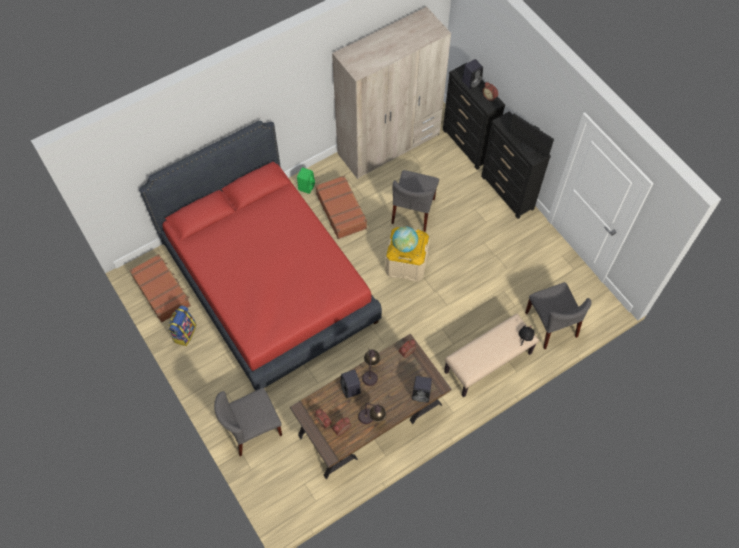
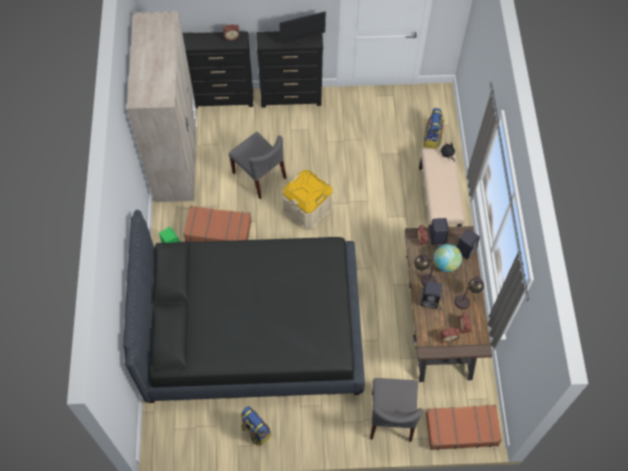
camera: 60 degrees left, 0 degrees up
(162, 291) = (196, 430): brown suitcase -> brown suitcase (461, 429)
(269, 283) = (252, 329): red bed -> black bed
(404, 245) = (308, 191): globe -> globe (445, 264)
(472, 82) = (206, 40): black speaker -> black speaker (437, 237)
(551, 325) = (432, 138): grey chair -> backpack

